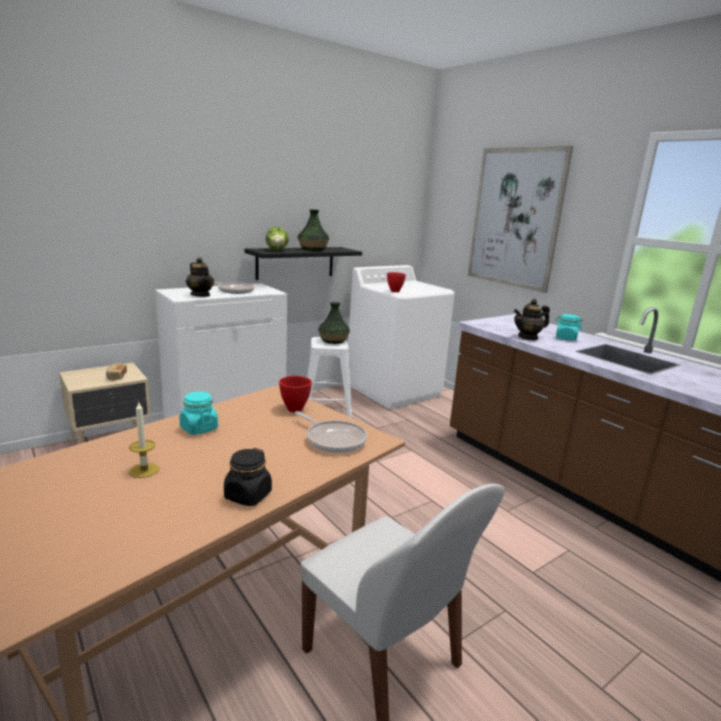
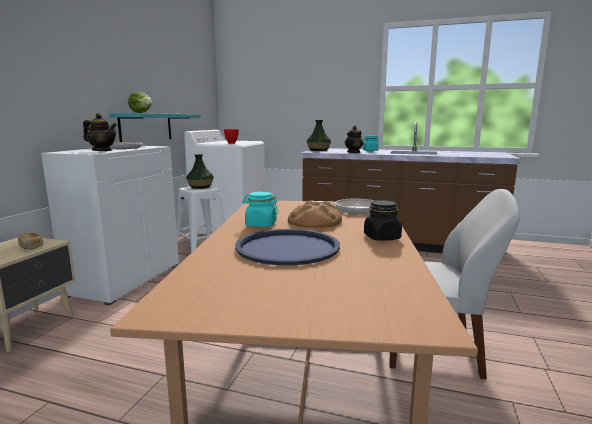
camera: 35 degrees left, 5 degrees down
(144, 470) = (287, 248): candle -> blue tray
(253, 442) = (315, 221): none -> bread
(295, 262) = (146, 127): black shelf -> turquoise shelf
(295, 409) = (295, 205): red bowl -> none
(312, 249) = (163, 113): vase -> vase (318, 150)
(515, 218) = (299, 84): picture -> none

